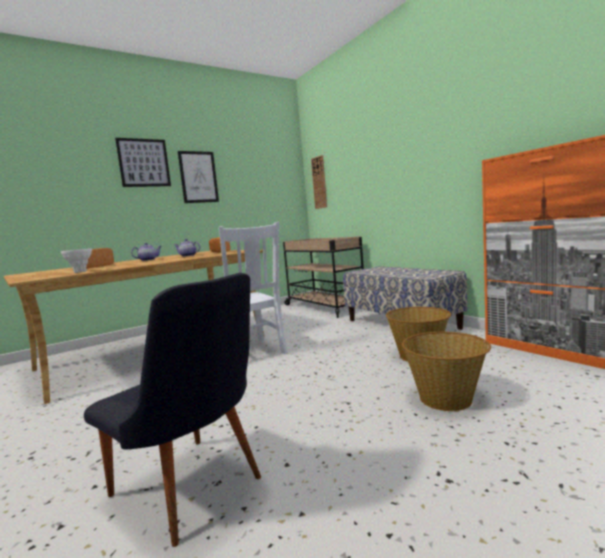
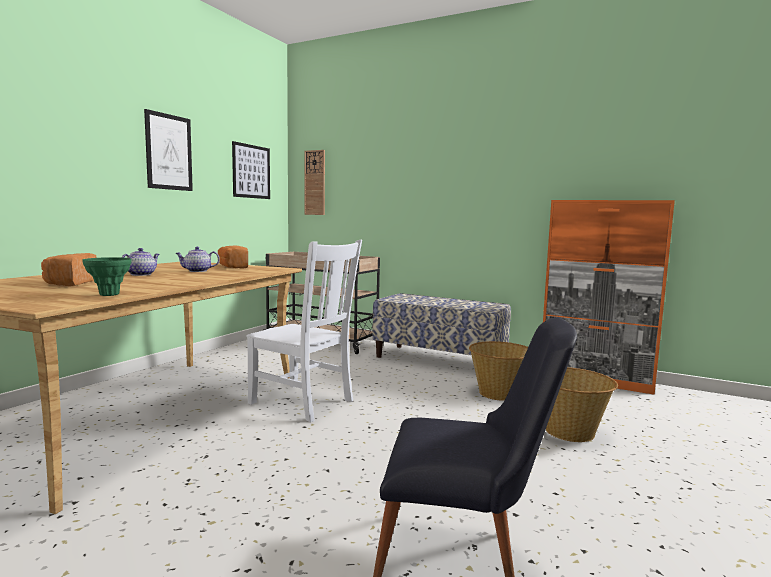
camera: 30 degrees left, 0 degrees up
(80, 272) = (109, 295): white vase -> green vase
(144, 163) = (96, 118): picture -> picture (251, 171)

